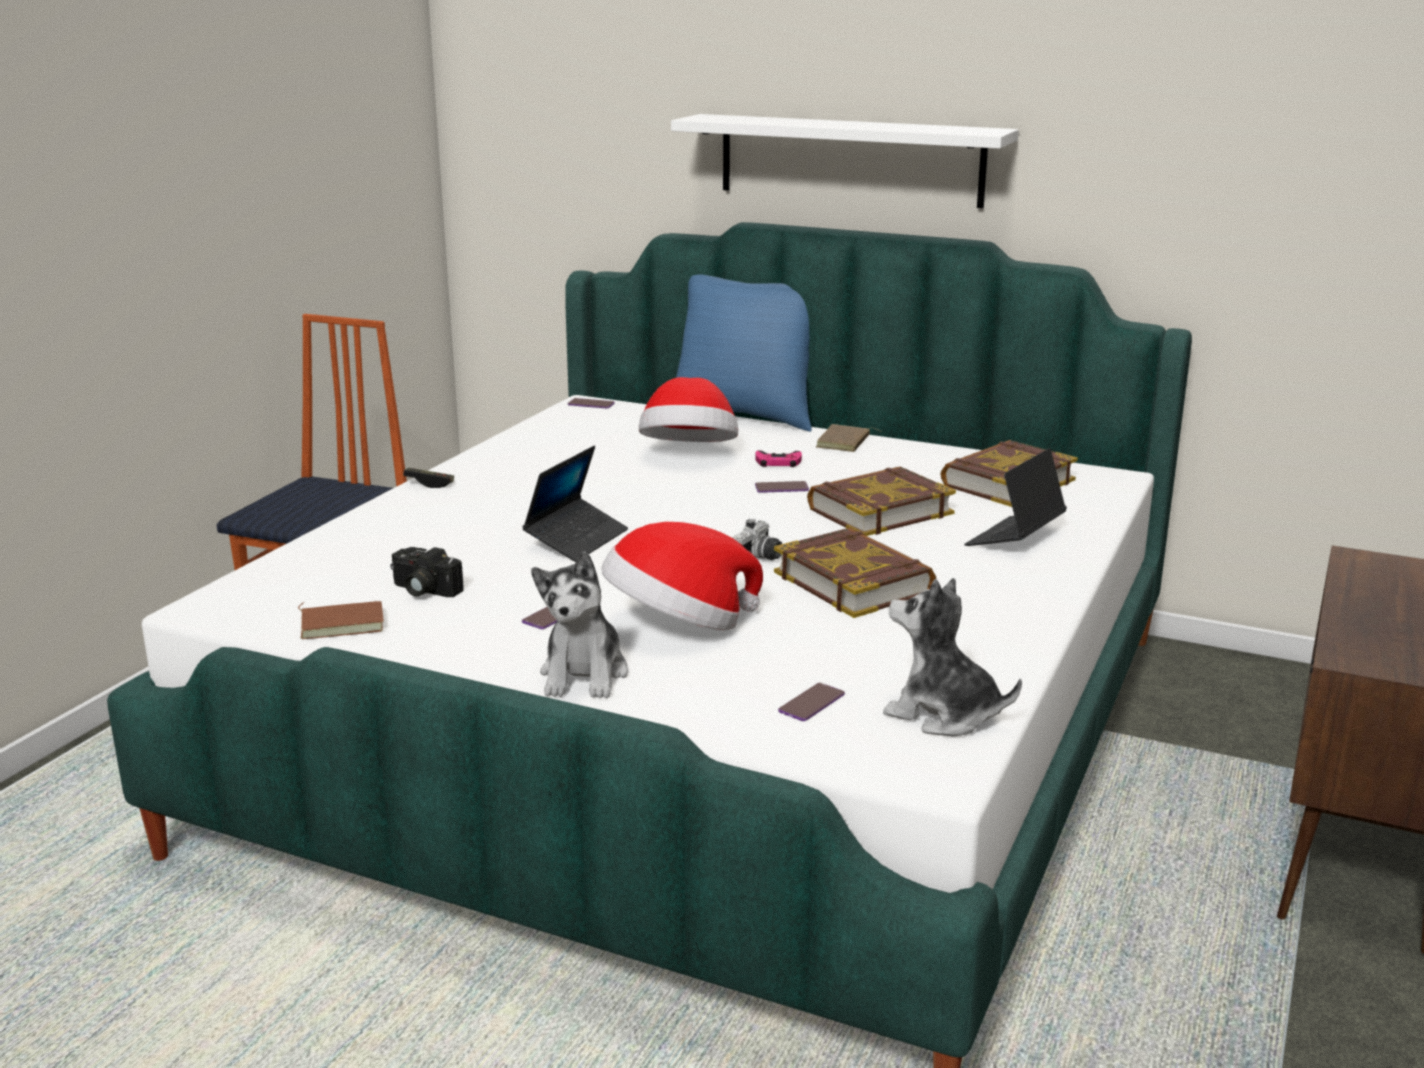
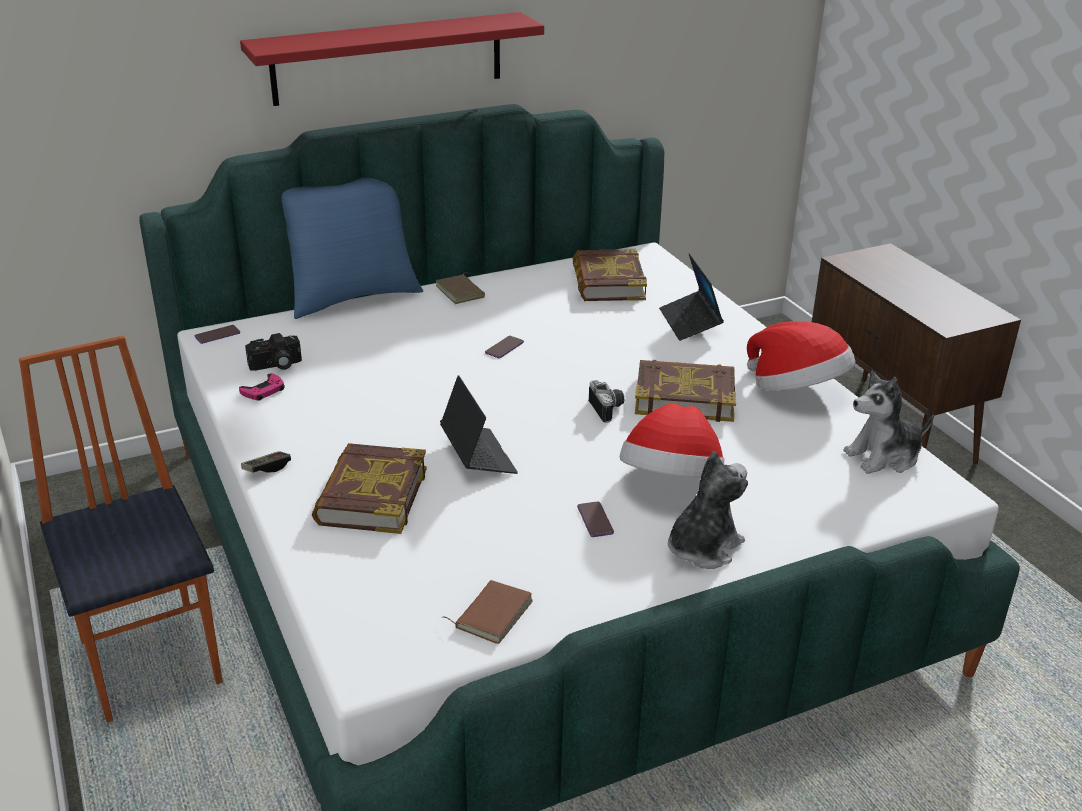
camera: 50 degrees left, 10 degrees up
(422, 590) = (478, 555): camera -> camera (276, 365)
(584, 675) = (702, 547): plush toy -> plush toy turned 90 degrees counterclockwise
(689, 454) = (390, 348): hat -> hat (796, 390)
(778, 463) = (459, 328): pink game controller -> pink game controller (264, 391)
(811, 703) = (828, 488): phone -> none
(850, 160) = (388, 58): white shelf -> red shelf
(879, 511) = (591, 337): book -> book (371, 496)

